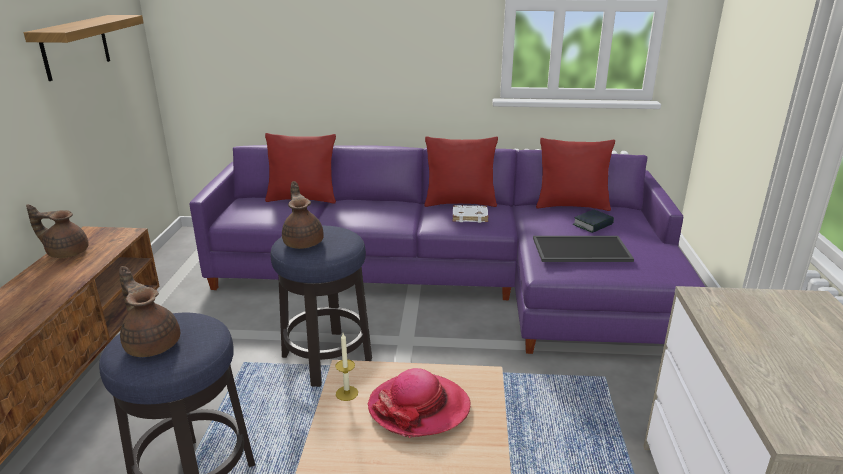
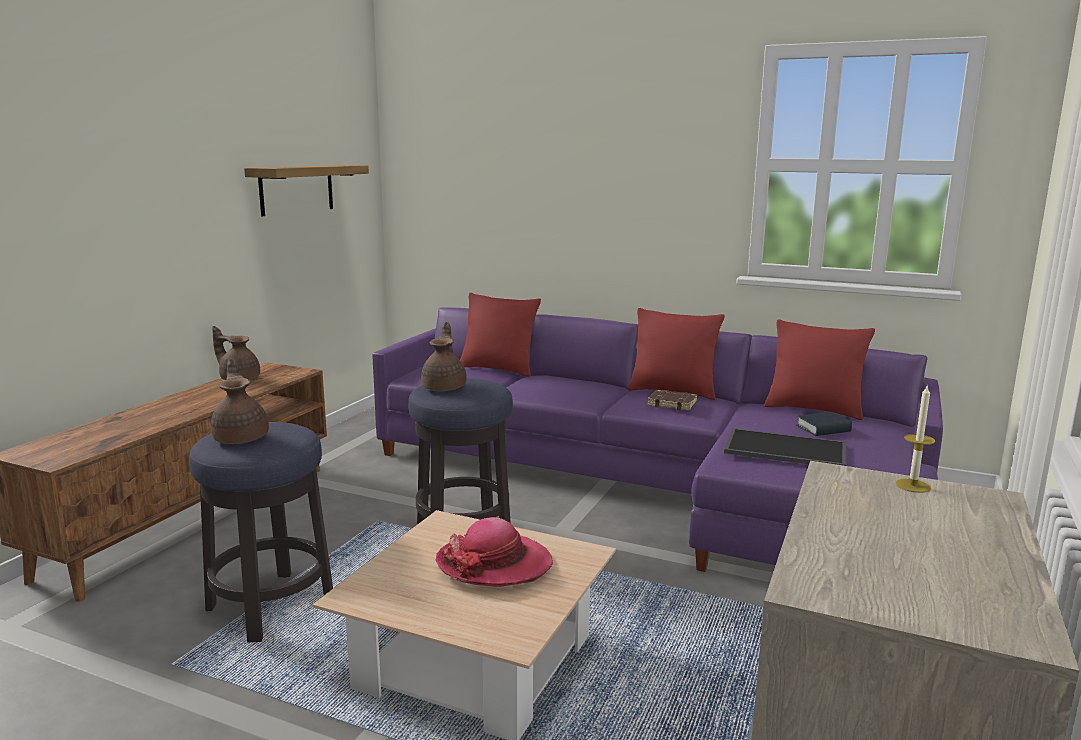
camera: 20 degrees right, 10 degrees down
(347, 393) = (429, 539): candle -> candle (913, 486)
(470, 216) = (673, 404): white book -> brown book

